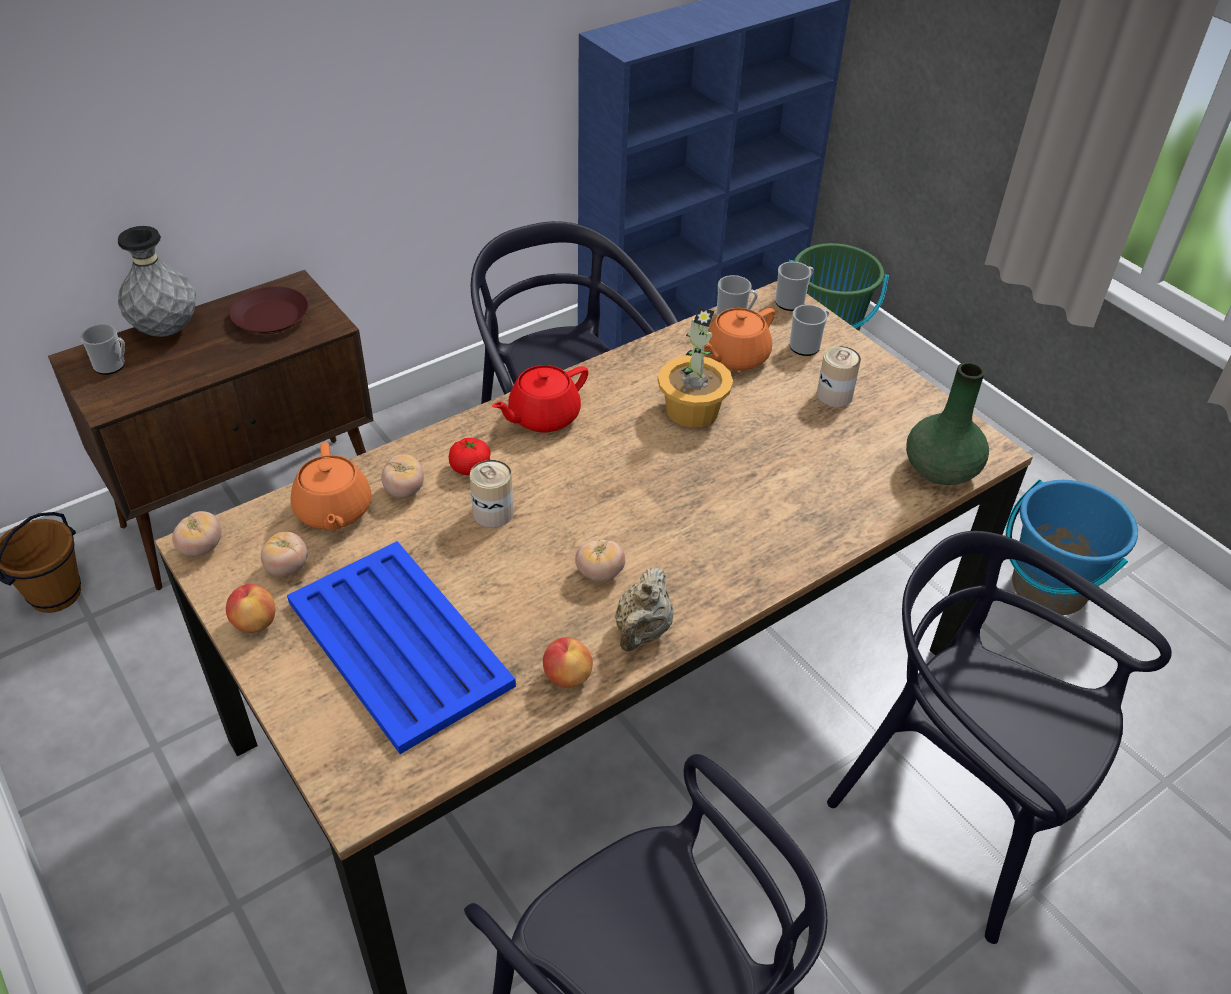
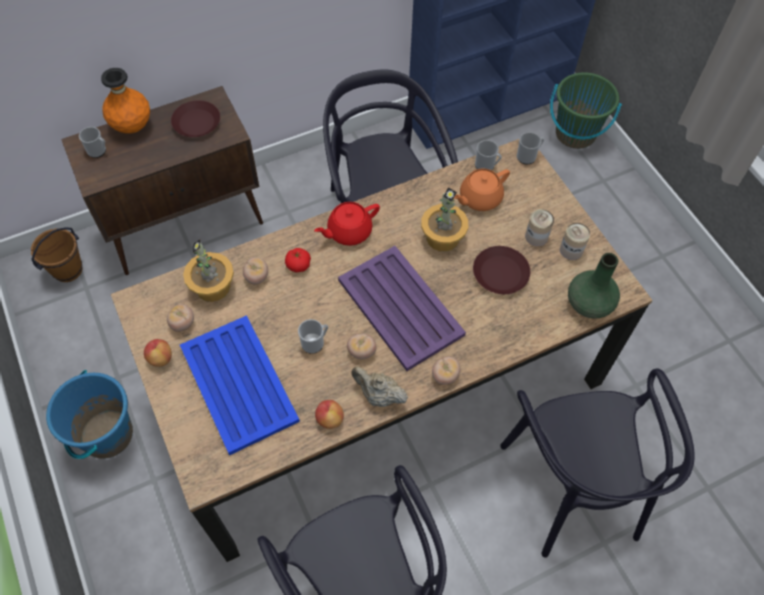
camera: 10 degrees right, 15 degrees up
(166, 330) = (132, 127): grey vase -> orange vase
(201, 548) = (136, 303): tomato -> tomato (445, 375)
(333, 511) = (213, 287): orange teapot -> potted plant
(493, 513) = (306, 300): can -> can (571, 250)
(642, 631) = (378, 395): beige teapot -> beige teapot turned 90 degrees clockwise
(647, 505) = (400, 306): none -> purple tray
(793, 446) = (499, 274): none -> brown plate
(807, 345) = (529, 194): mug -> mug (315, 342)
(957, 811) = (572, 487): black chair -> black chair turned 150 degrees counterclockwise
(1048, 588) = (673, 346): blue bucket -> blue bucket (107, 434)

